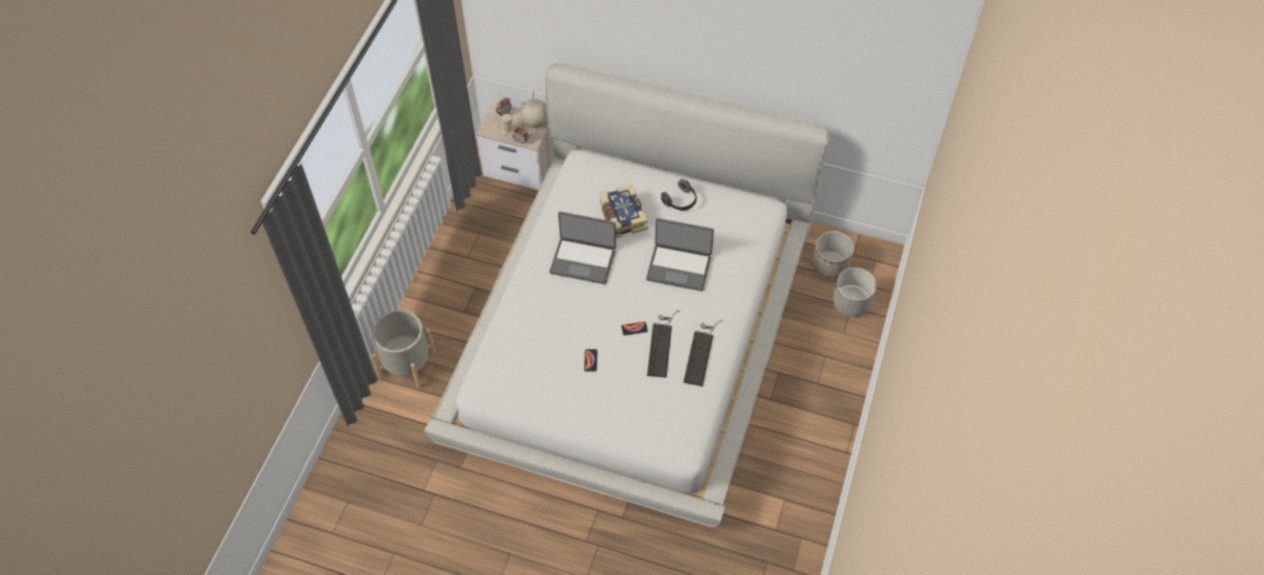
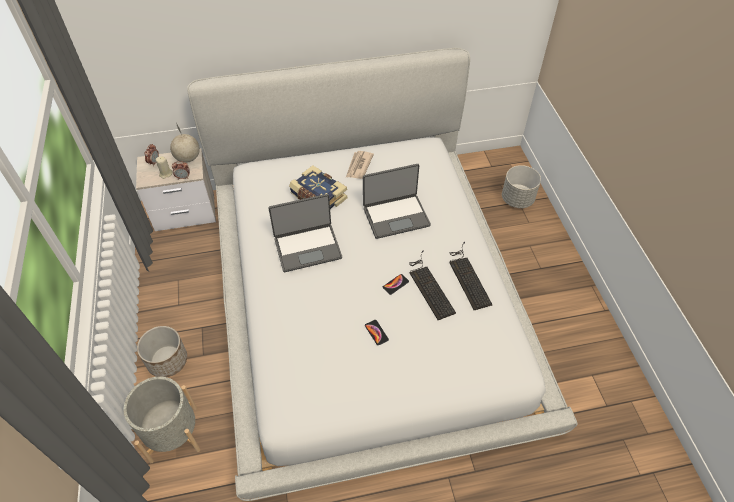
camera: 30 degrees left, 5 degrees down
(680, 201) = (358, 166): headphones -> newspaper
(830, 264) = (481, 179): planter -> planter (167, 361)

